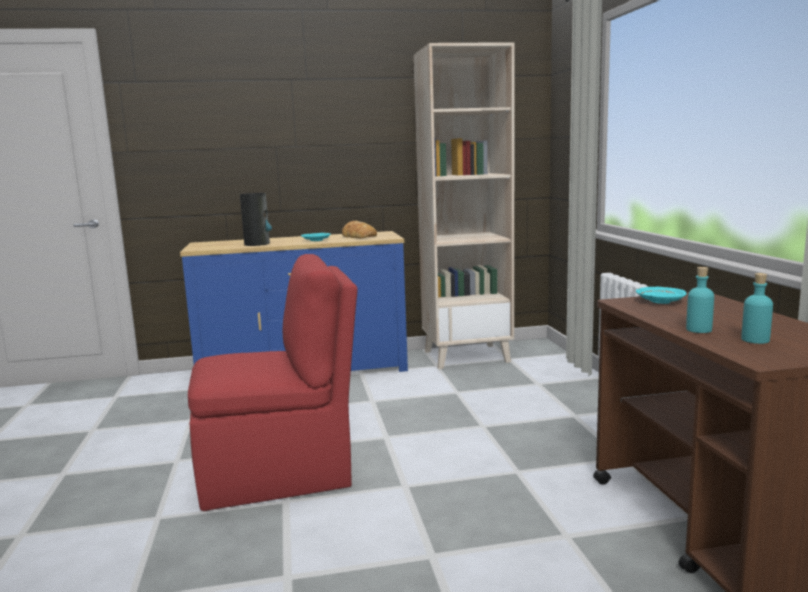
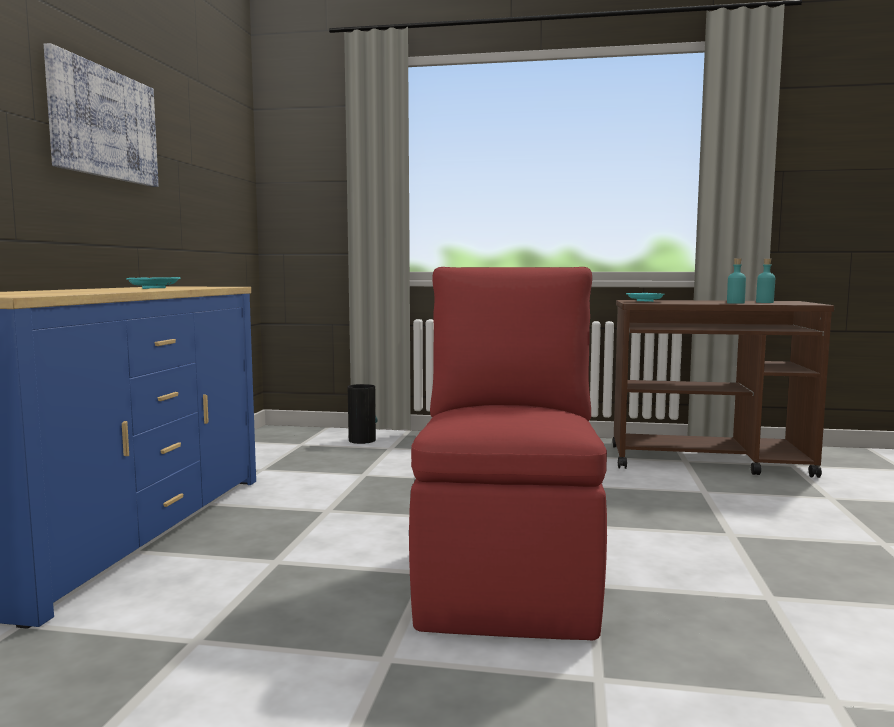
camera: 70 degrees left, 5 degrees down
(257, 244) = (85, 291): vase -> vase (362, 440)
(349, 135) = (103, 123): none -> picture
(358, 236) = (170, 287): bread -> none
(467, 356) = (256, 455): beige bookcase -> none

